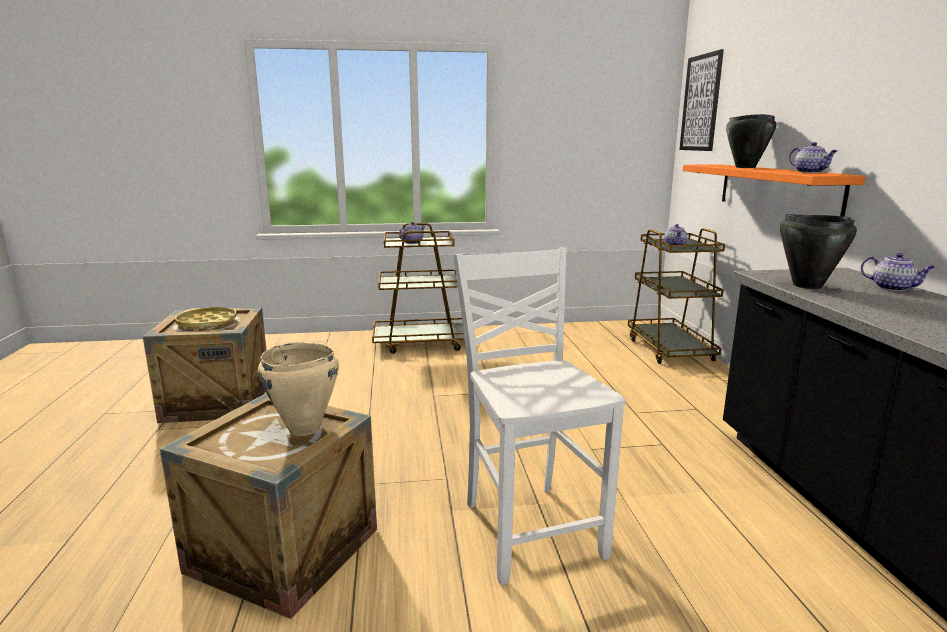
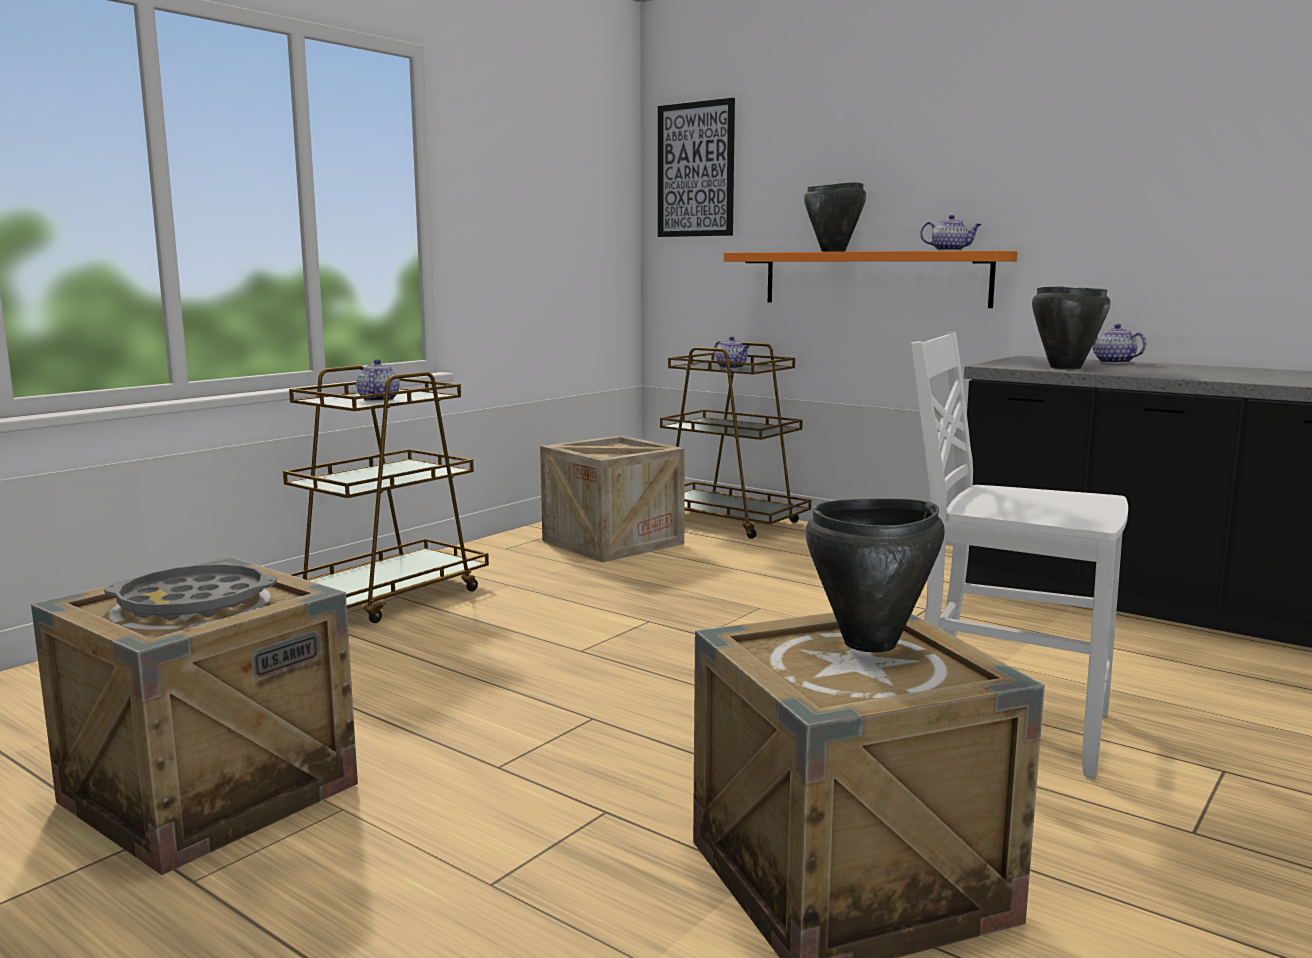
camera: 45 degrees left, 5 degrees down
(207, 323) = (194, 603): yellow tray -> grey tray
(304, 429) = (871, 643): beige cooking pot -> black cooking pot
(575, 343) = (613, 542): none -> crate
(893, 288) = (1113, 362): teapot -> teapot turned 120 degrees counterclockwise

